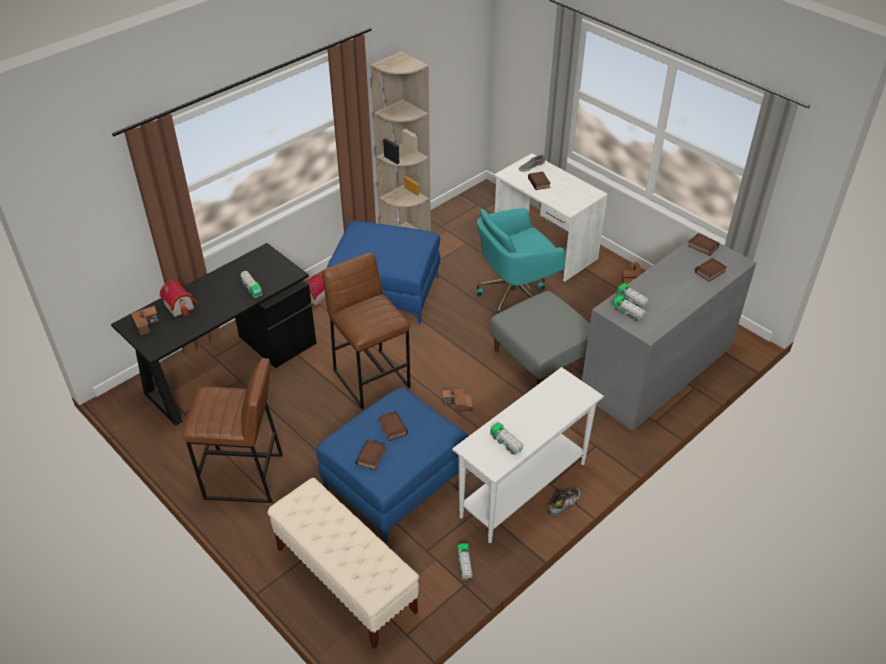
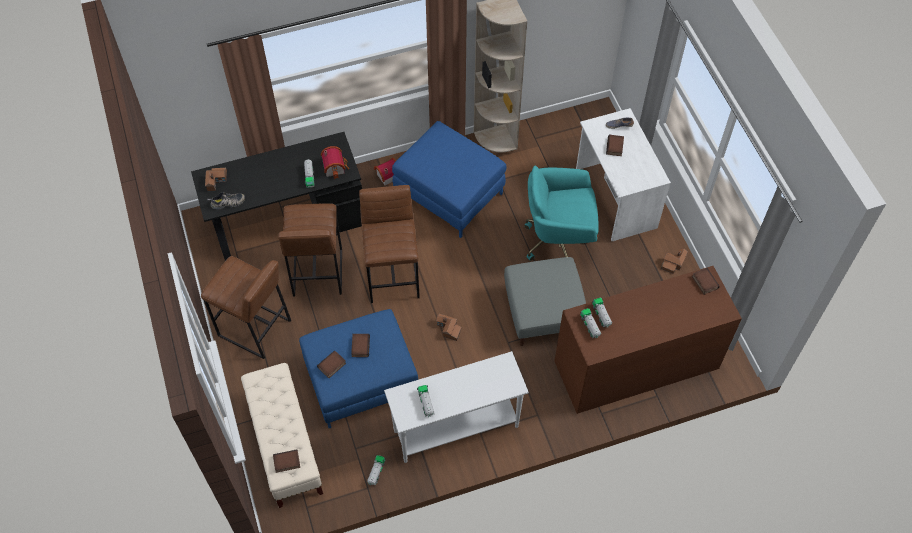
camera: 25 degrees right, 15 degrees up
(181, 305) = (249, 173): toy house -> toy house (335, 167)
(288, 402) = (317, 273): none -> brown stool
(564, 504) = (480, 455): shoe -> shoe (227, 203)
(656, 370) = (635, 364): grey dresser -> brown dresser
(710, 272) = (691, 313): book -> book (286, 462)

